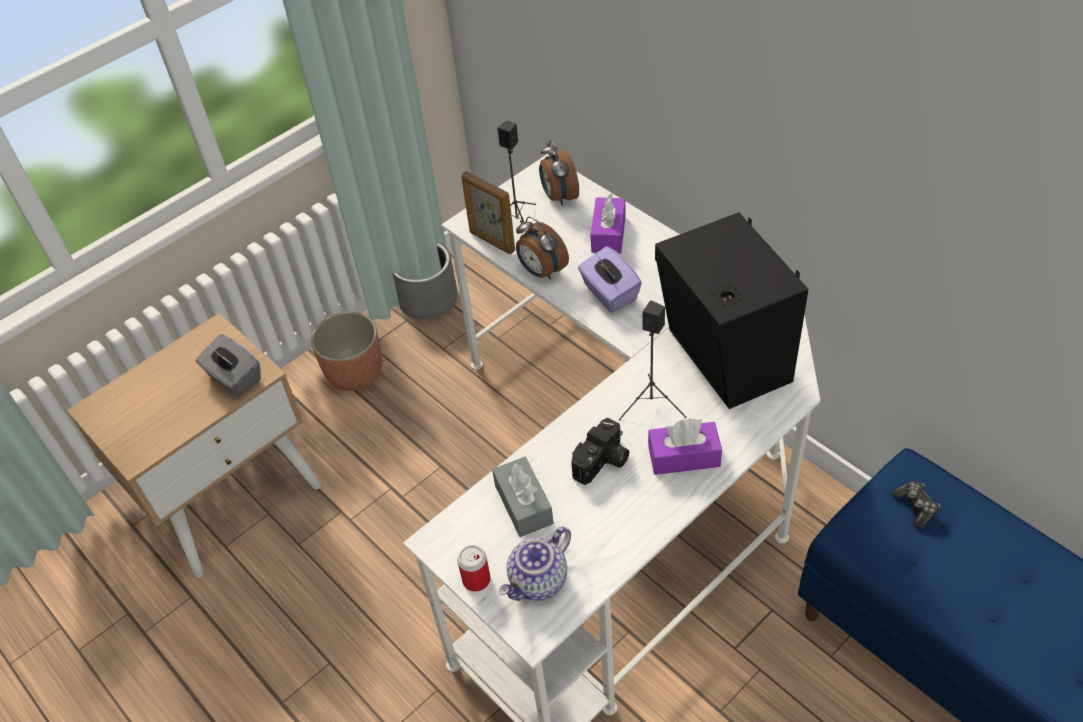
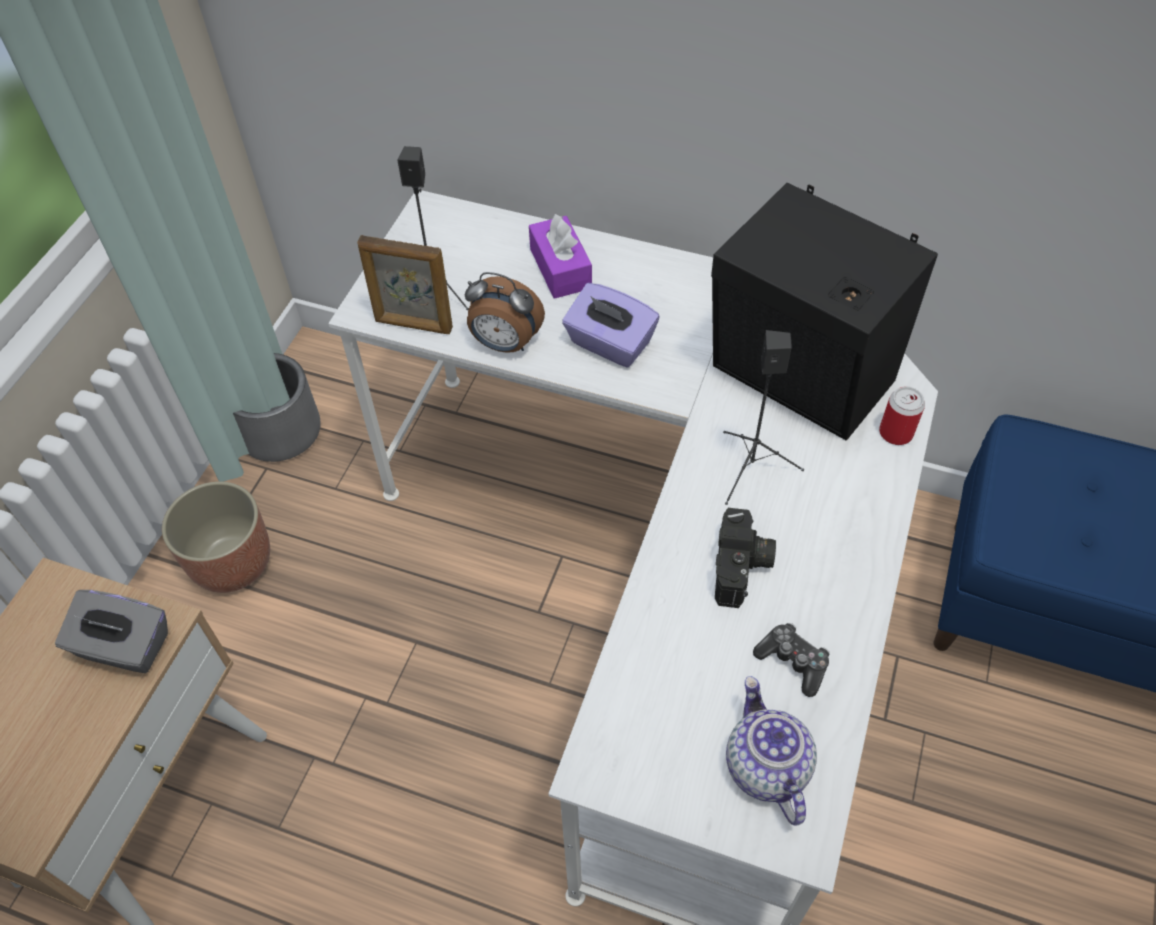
camera: 30 degrees left, 5 degrees up
(476, 579) = (683, 802): can -> can (895, 433)
(523, 504) = (678, 667): grey tissue box -> none
(538, 581) = (765, 766): teapot -> teapot turned 150 degrees clockwise
(559, 197) = (467, 240): alarm clock -> none
(684, 456) = (833, 521): purple tissue box -> none
(915, 507) = (1054, 479): game controller -> game controller (793, 662)

